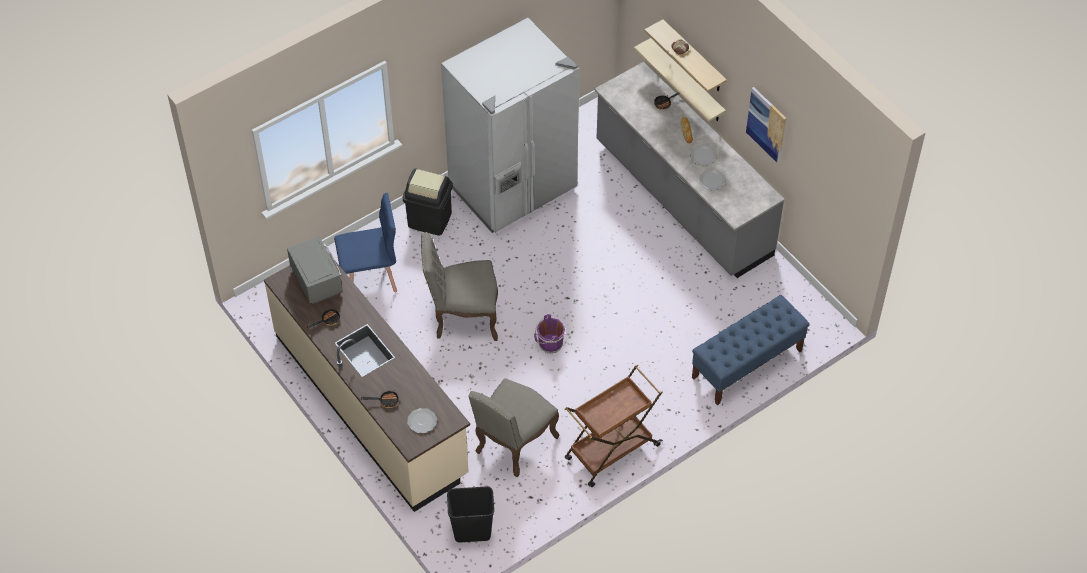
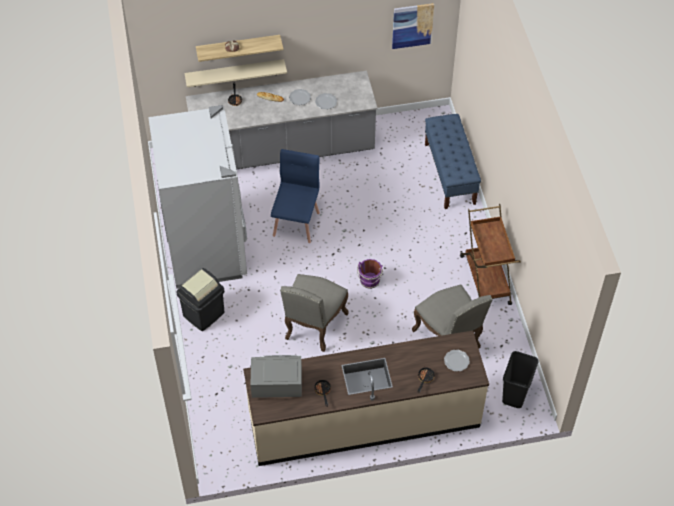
camera: 65 degrees left, 0 degrees up
(370, 277) = (237, 376): blue chair -> blue chair (296, 223)
(766, 124) = (331, 33): picture -> picture (412, 25)

